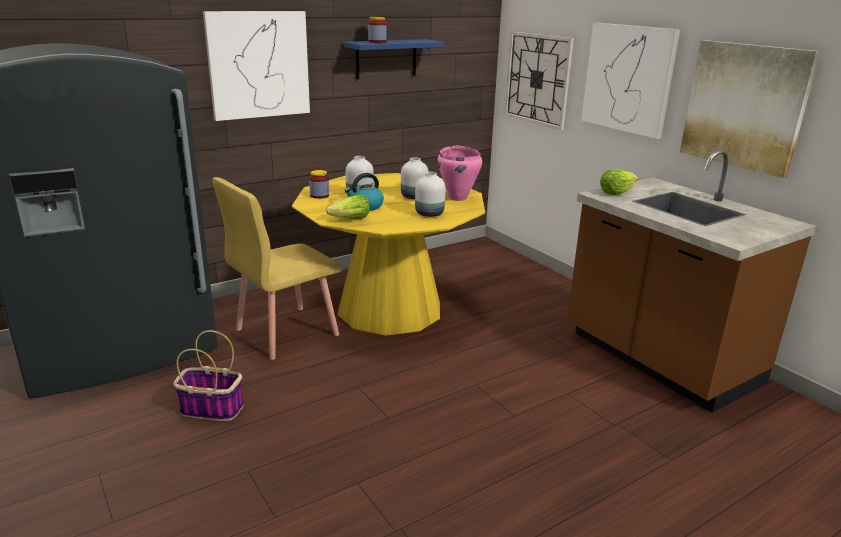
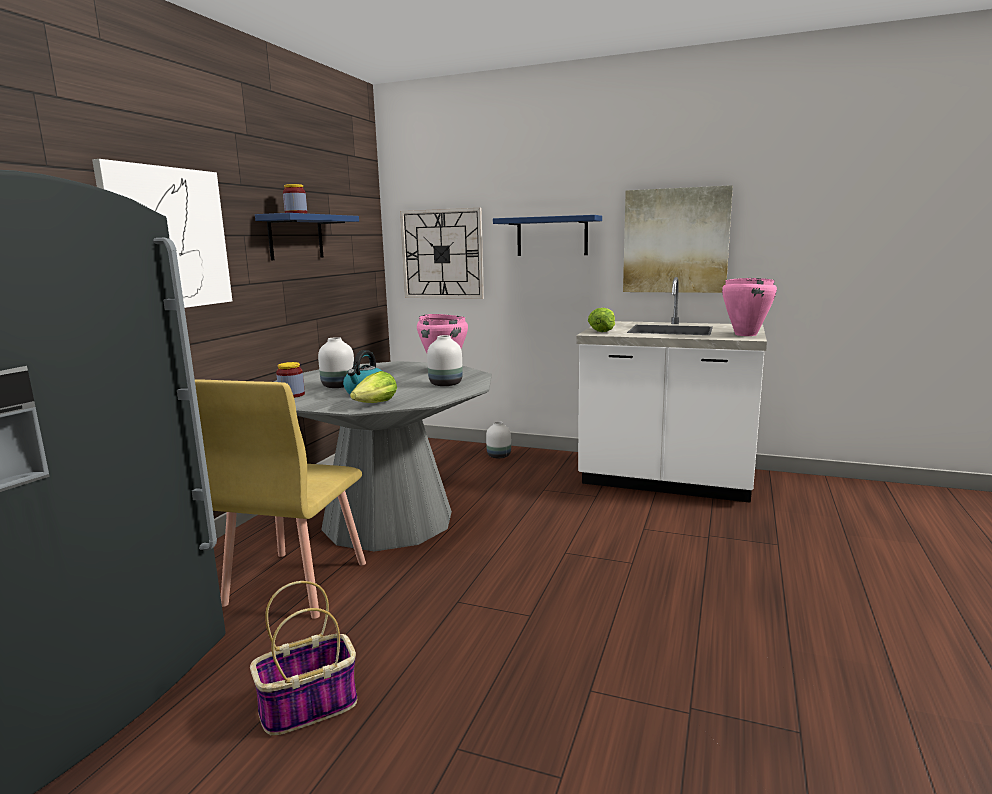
camera: 35 degrees left, 10 degrees down
(390, 309) = (388, 520): yellow dining table -> grey dining table
(413, 197) = (399, 377): white vase -> white vase (498, 456)
(628, 78) = (552, 236): picture -> blue shelf
(659, 359) = (666, 480): brown counter -> white counter
(744, 235) = (745, 334): none -> pink cooking pot

